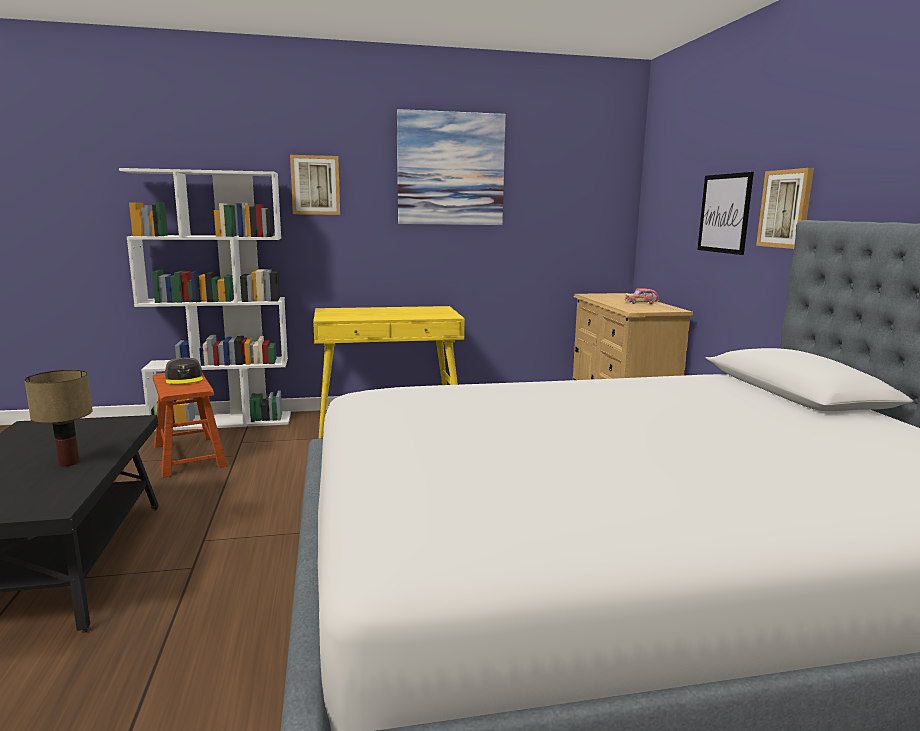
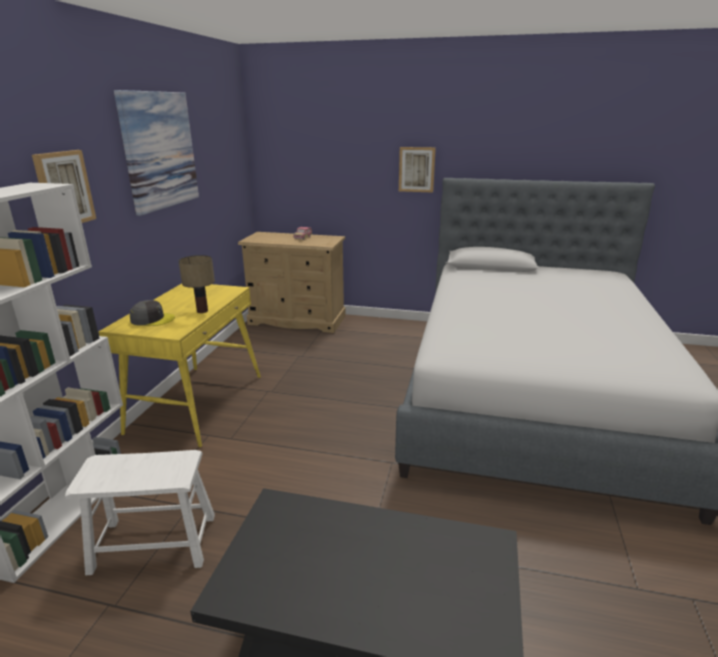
camera: 65 degrees left, 10 degrees up
(67, 463) = (386, 543): table lamp -> table lamp (202, 311)
(184, 378) = (126, 467): grey cap -> grey cap (152, 319)
(189, 456) = (154, 543): brown stool -> white stool
(724, 213) = (360, 171): picture -> none

